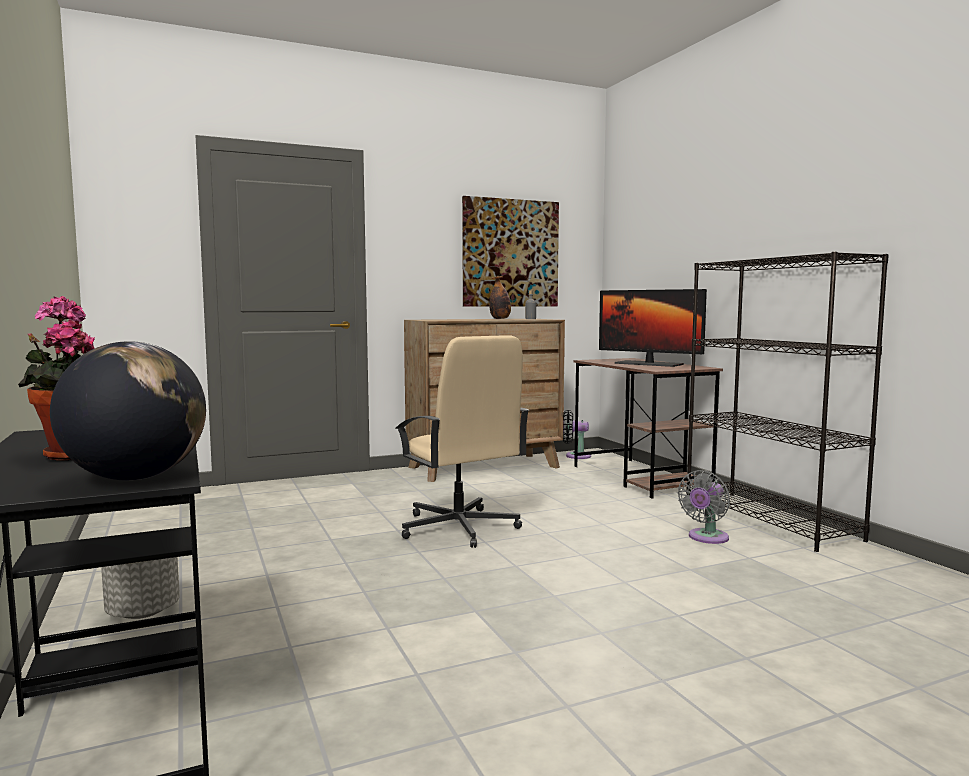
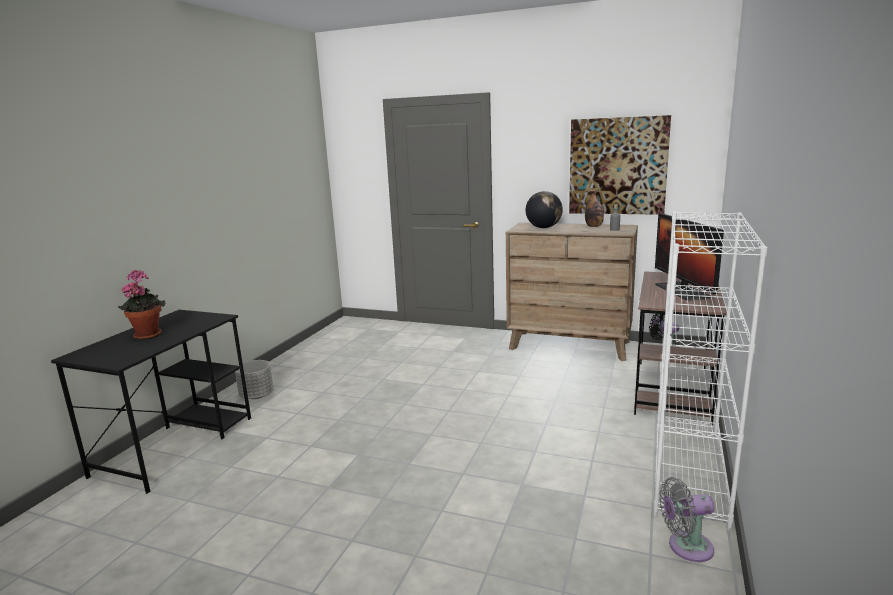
camera: 45 degrees right, 10 degrees up
(135, 478) = (119, 358): globe -> globe (543, 227)
(459, 528) = (455, 394): beige office chair -> none
(706, 538) = (592, 466): grey fan -> grey fan (686, 547)
(770, 519) = (689, 472): black bookcase -> white bookcase

